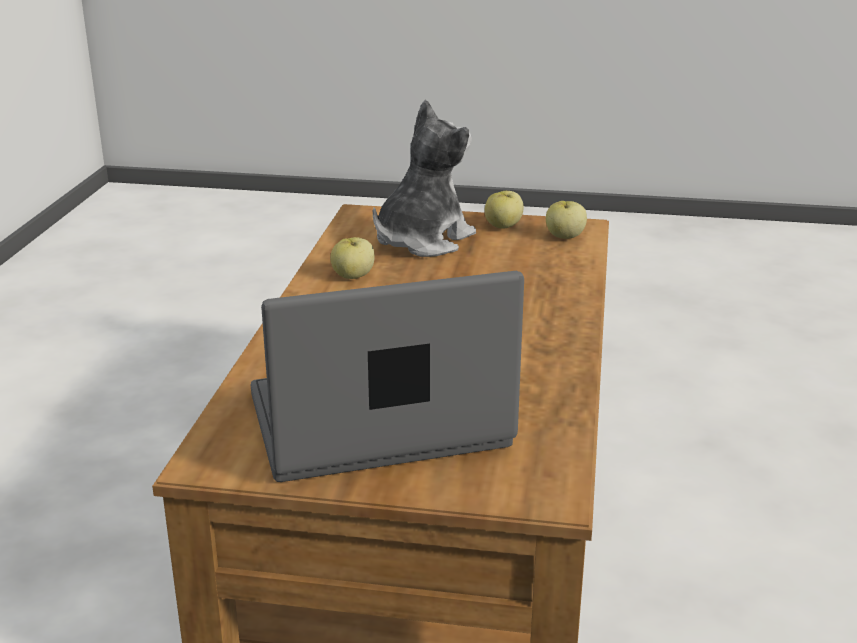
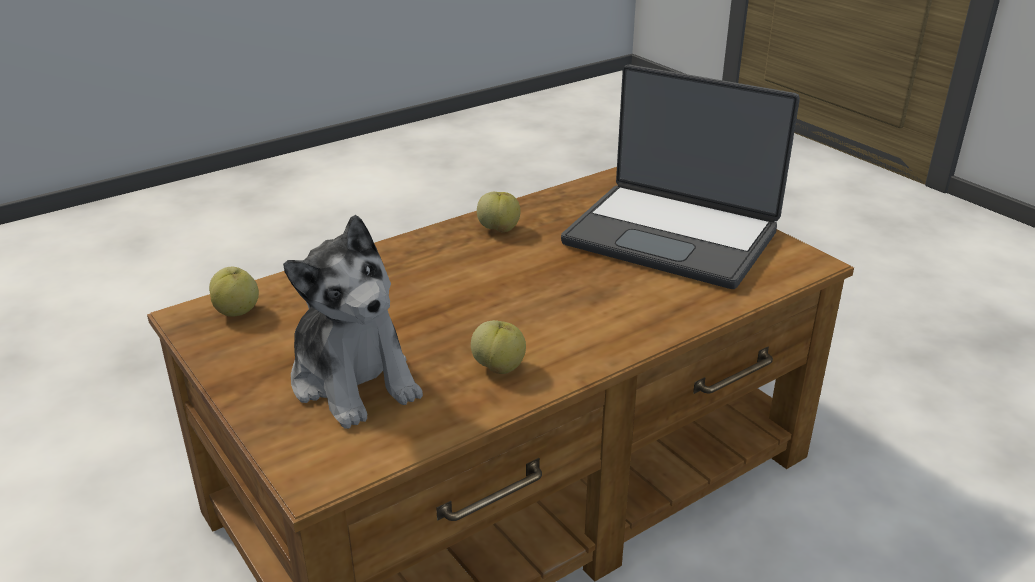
camera: 135 degrees left, 5 degrees up
(422, 241) = (354, 380): plush toy -> plush toy turned 120 degrees counterclockwise
(503, 226) = (246, 355): apple -> apple (499, 229)

